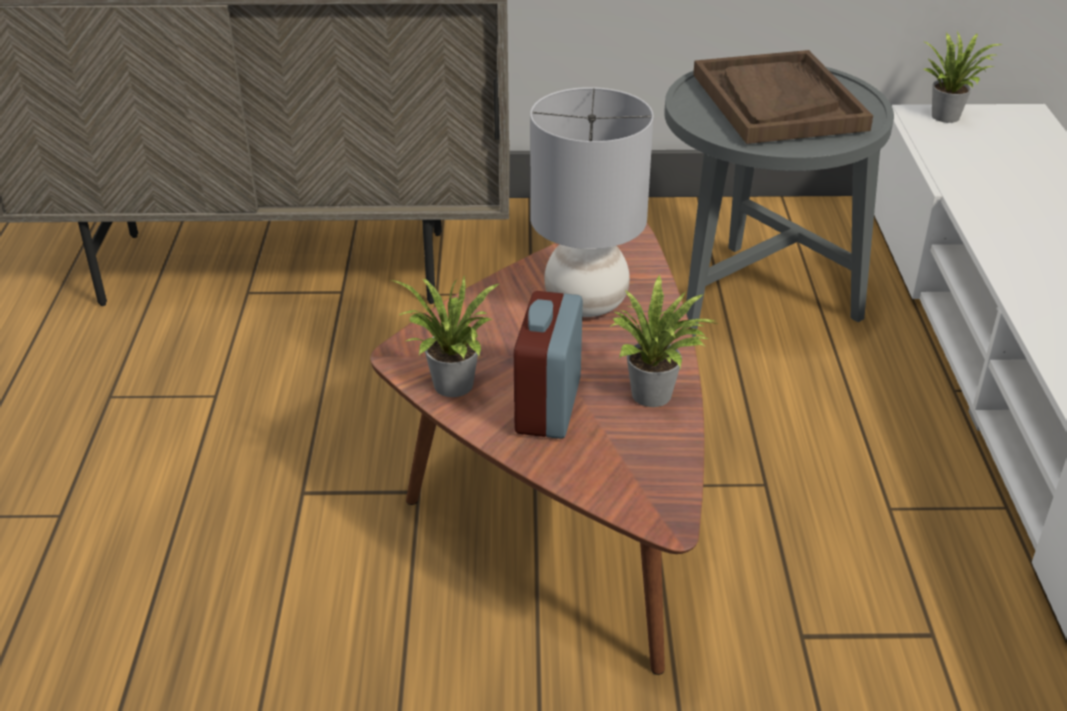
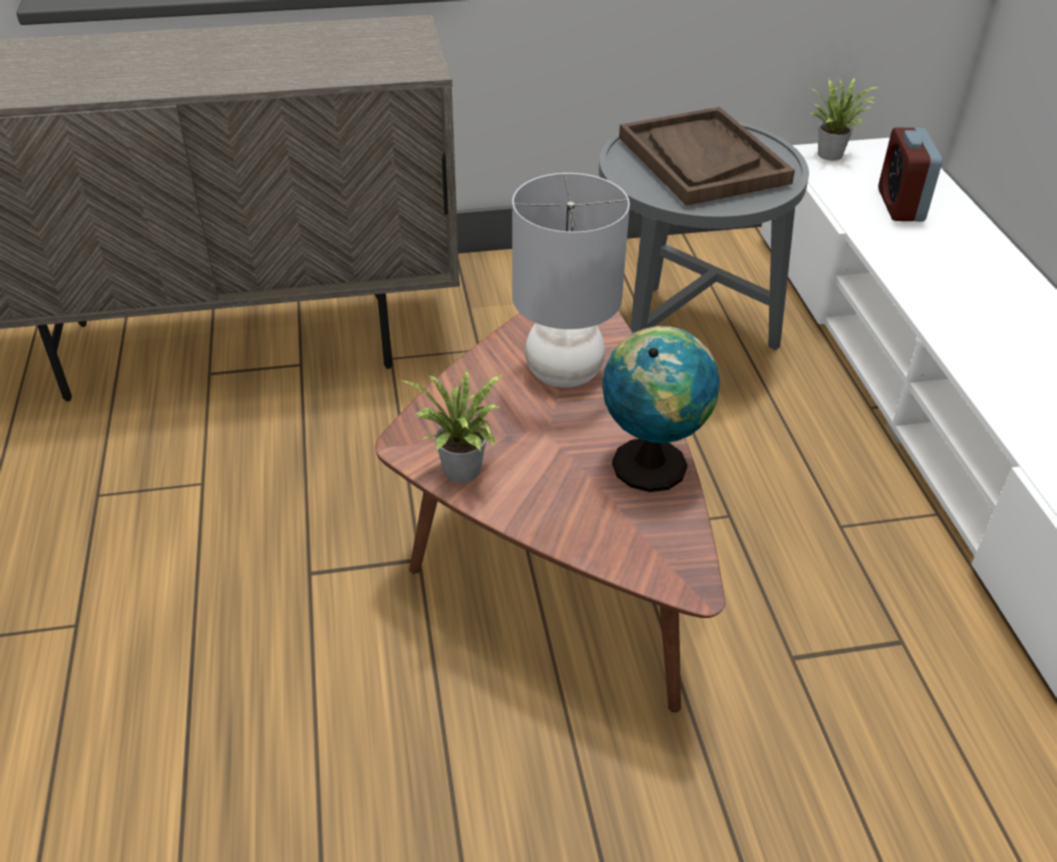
camera: 10 degrees left, 5 degrees up
(548, 406) = (556, 482): alarm clock -> alarm clock (900, 205)
(656, 397) = (651, 462): potted plant -> globe

